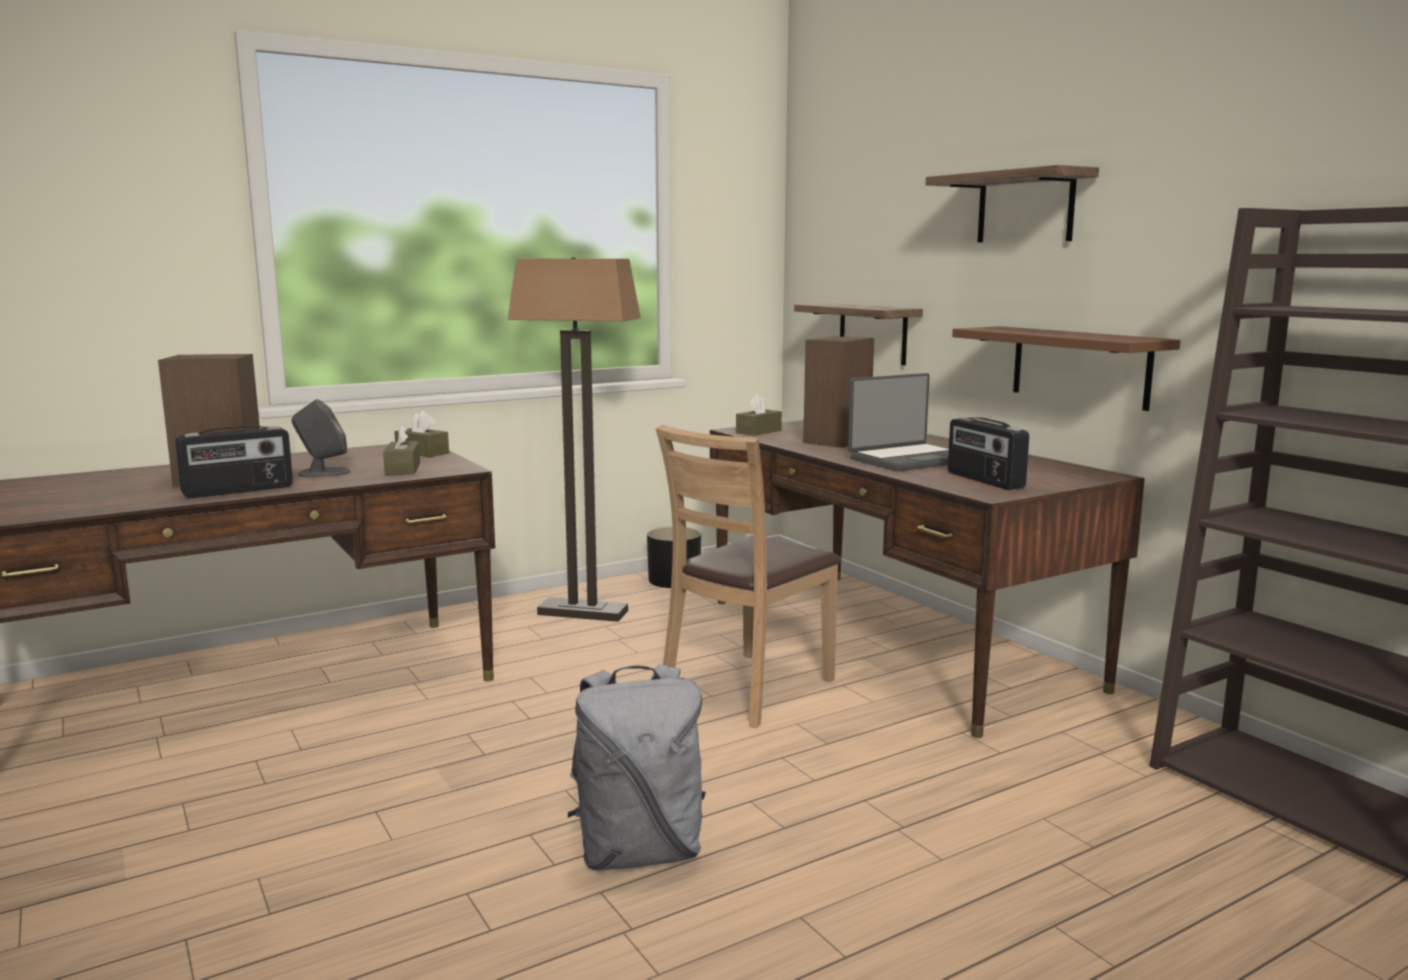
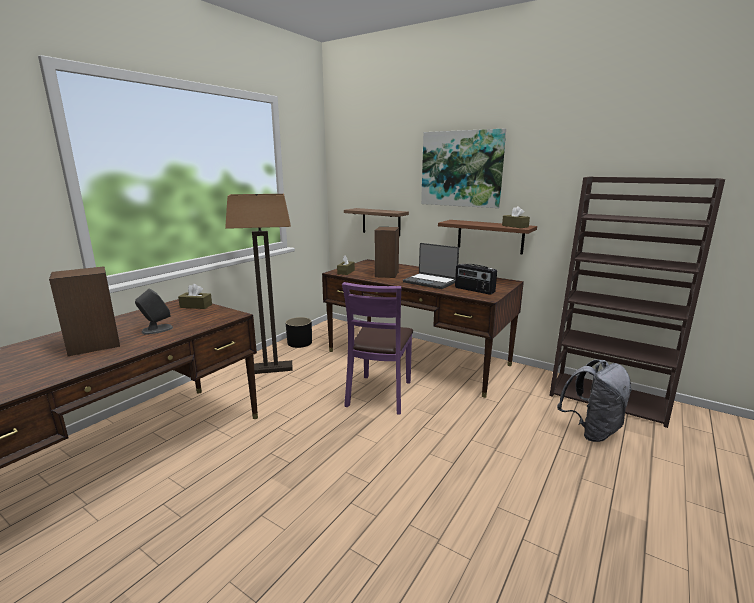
camera: 25 degrees left, 5 degrees up
(238, 491) = (119, 352): radio -> none
(403, 469) = (201, 319): brown tissue box -> brown tissue box (515, 226)
(639, 852) = (407, 495): grey backpack -> grey backpack (591, 431)
(748, 688) = (379, 394): brown chair -> purple chair
(909, 459) = (430, 282): laptop -> laptop turned 90 degrees clockwise
(1025, 207) = (461, 169): shelf -> picture

